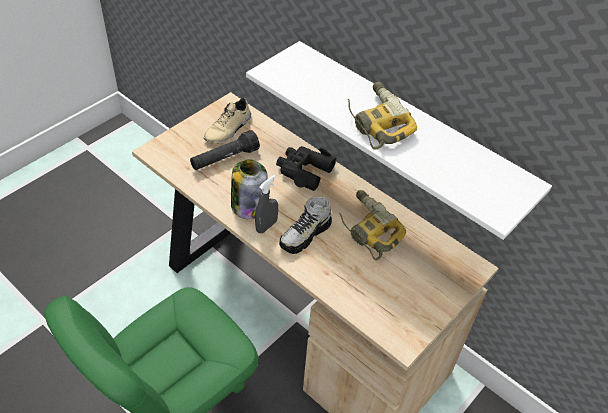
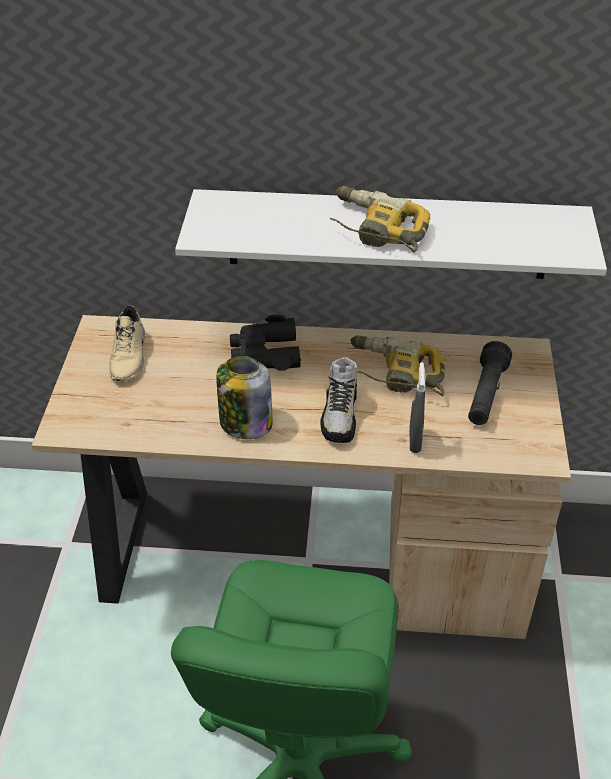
camera: 35 degrees left, 5 degrees down
(224, 159) = (161, 390): black flashlight -> black flashlight (486, 395)
(266, 226) = (289, 432): grey spray bottle -> grey spray bottle (414, 441)

